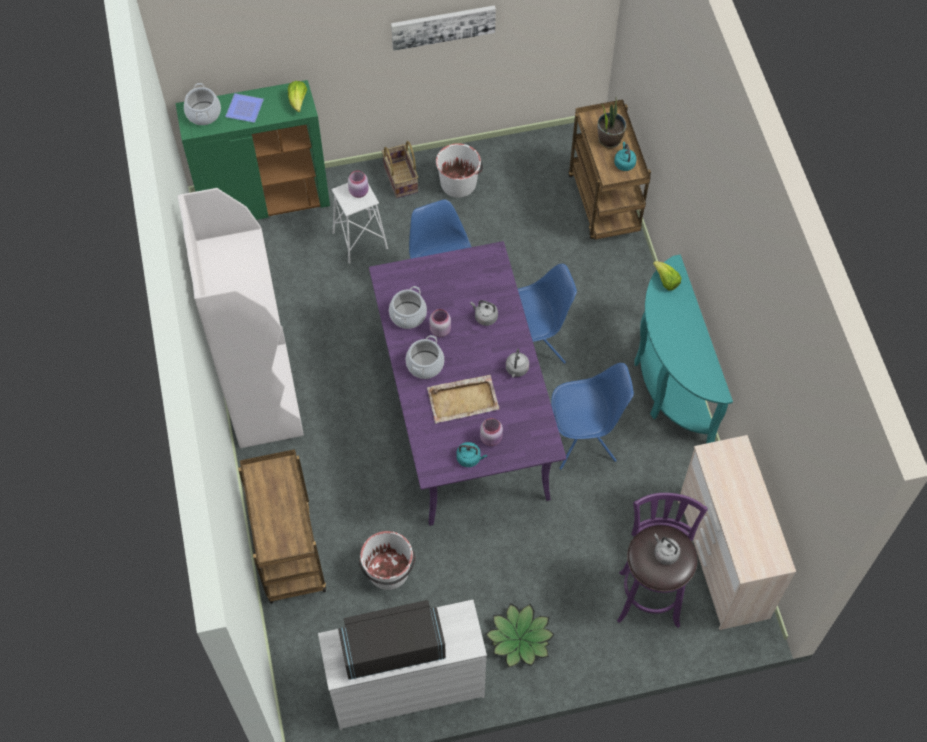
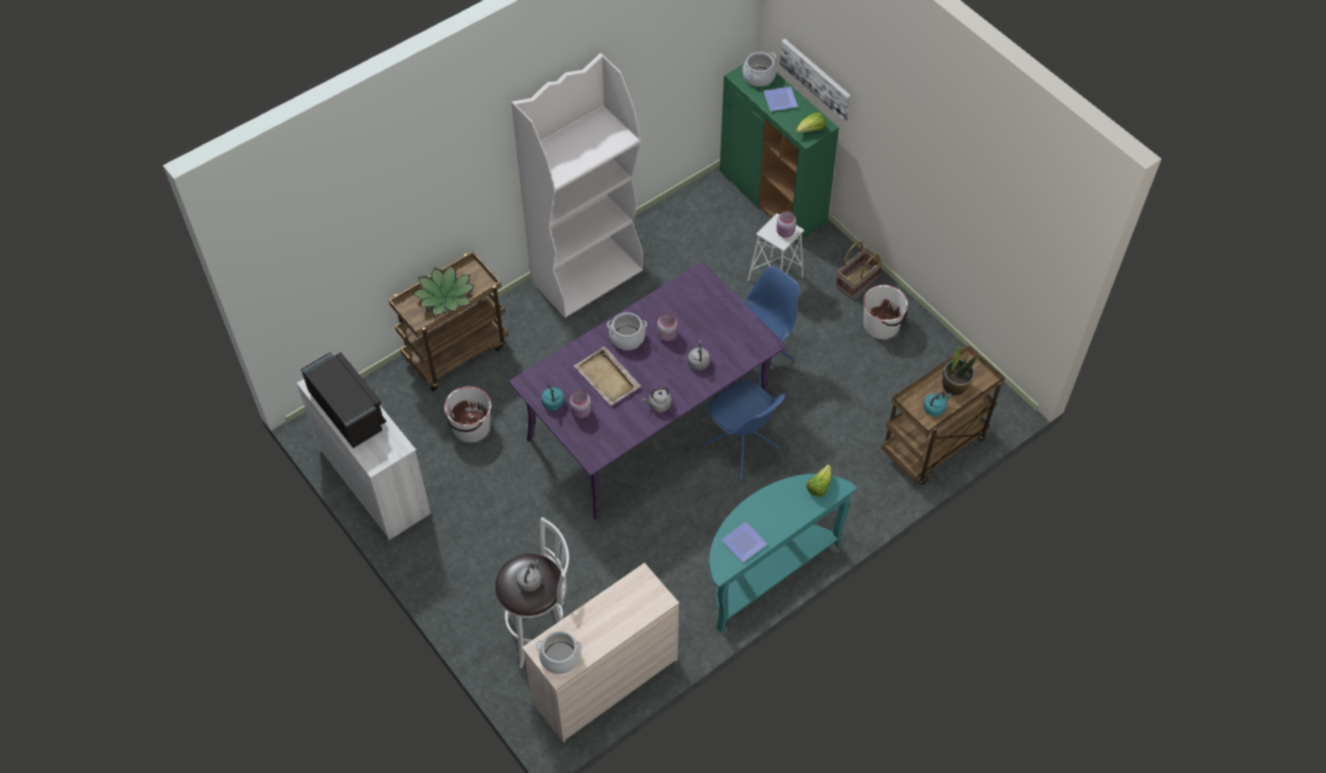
camera: 65 degrees right, 5 degrees down
(408, 315) = (669, 306): cooking pot -> cooking pot (560, 657)
(443, 26) = (940, 181): picture -> picture (816, 78)
(520, 639) = (453, 547): potted plant -> potted plant (445, 297)
(584, 440) = (669, 524): blue chair -> none
(649, 594) = (541, 632): purple stool -> white stool
(696, 362) = (744, 541): none -> plate

